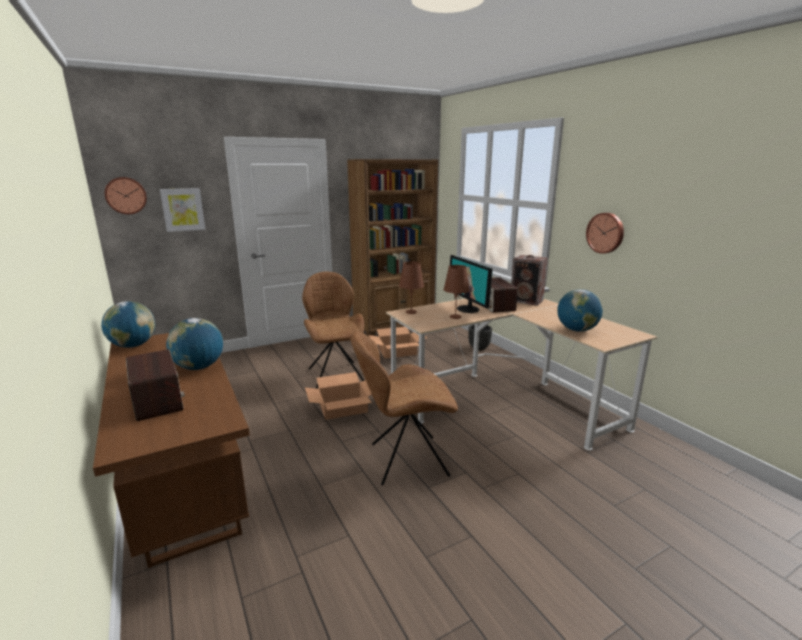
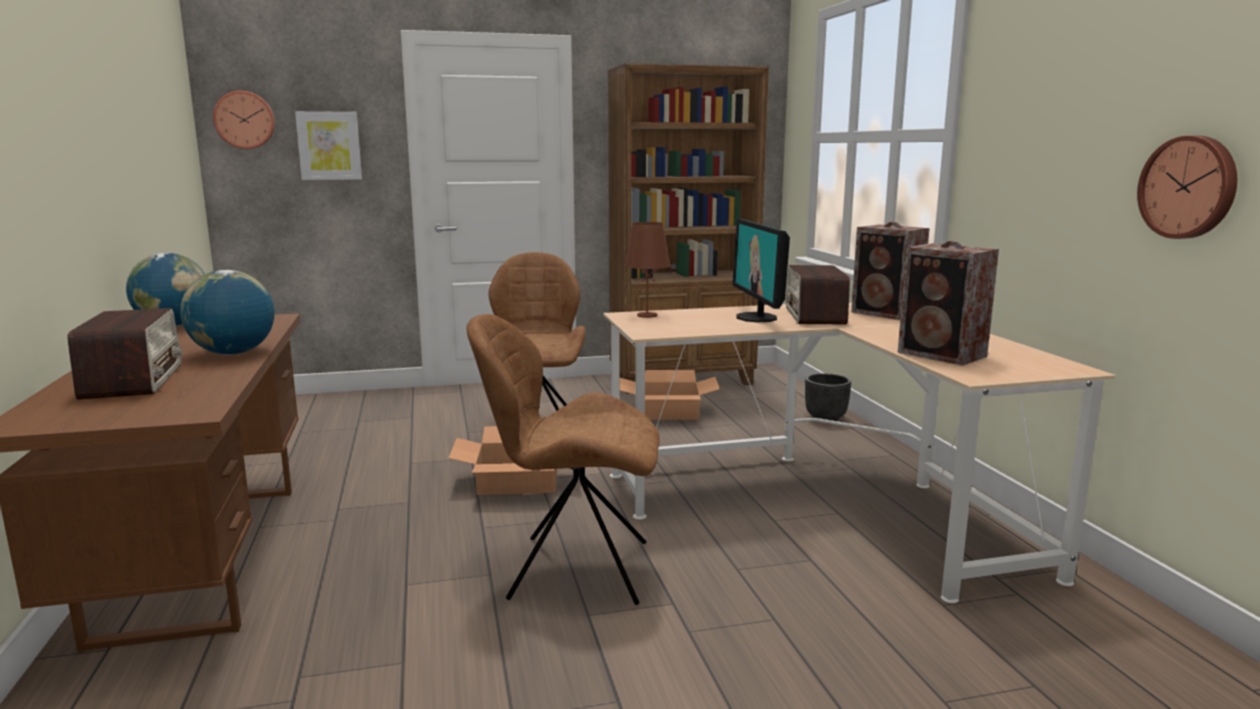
camera: 15 degrees right, 5 degrees down
(455, 317) = (720, 325): brown table lamp -> none
(577, 330) = (943, 355): globe -> speaker
(605, 233) = (1040, 173): wall clock -> wall clock (1189, 187)

